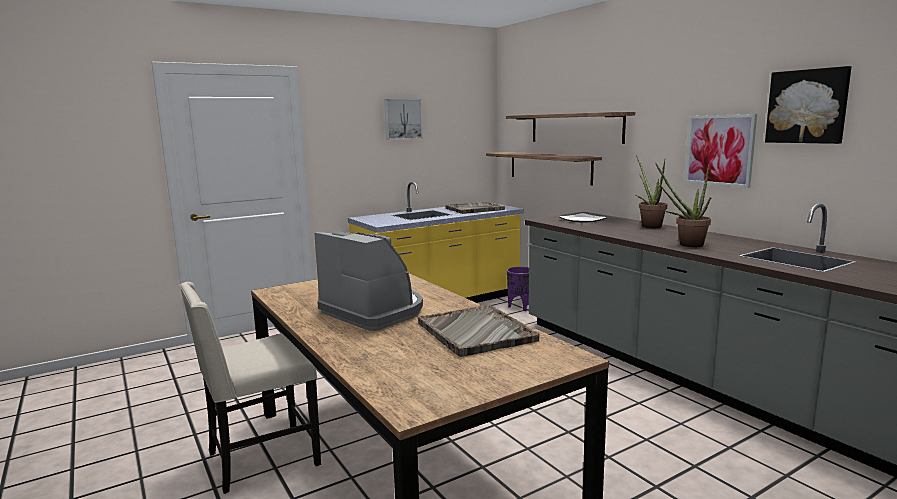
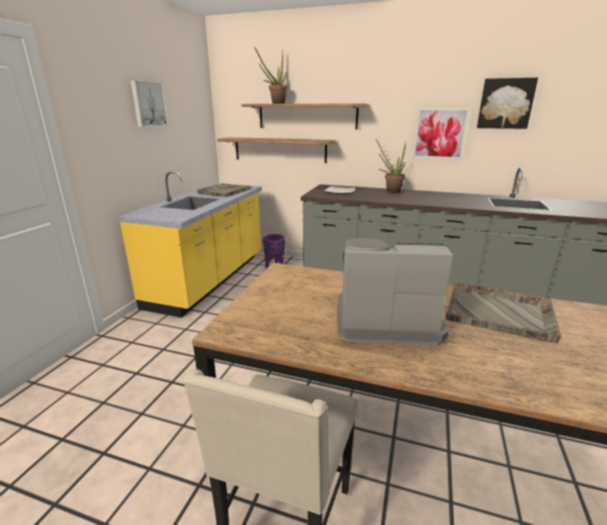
camera: 40 degrees left, 10 degrees up
(685, 244) = (449, 203): potted plant -> potted plant (275, 103)

